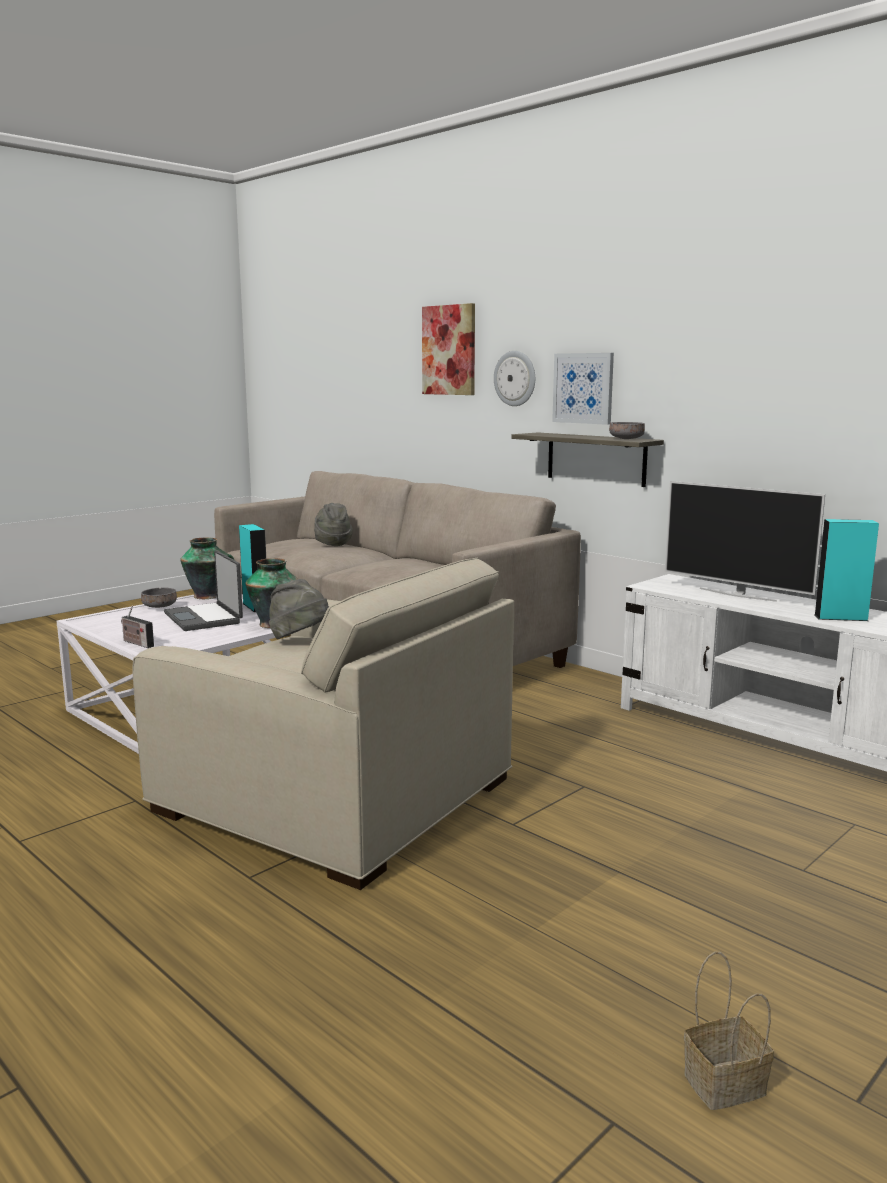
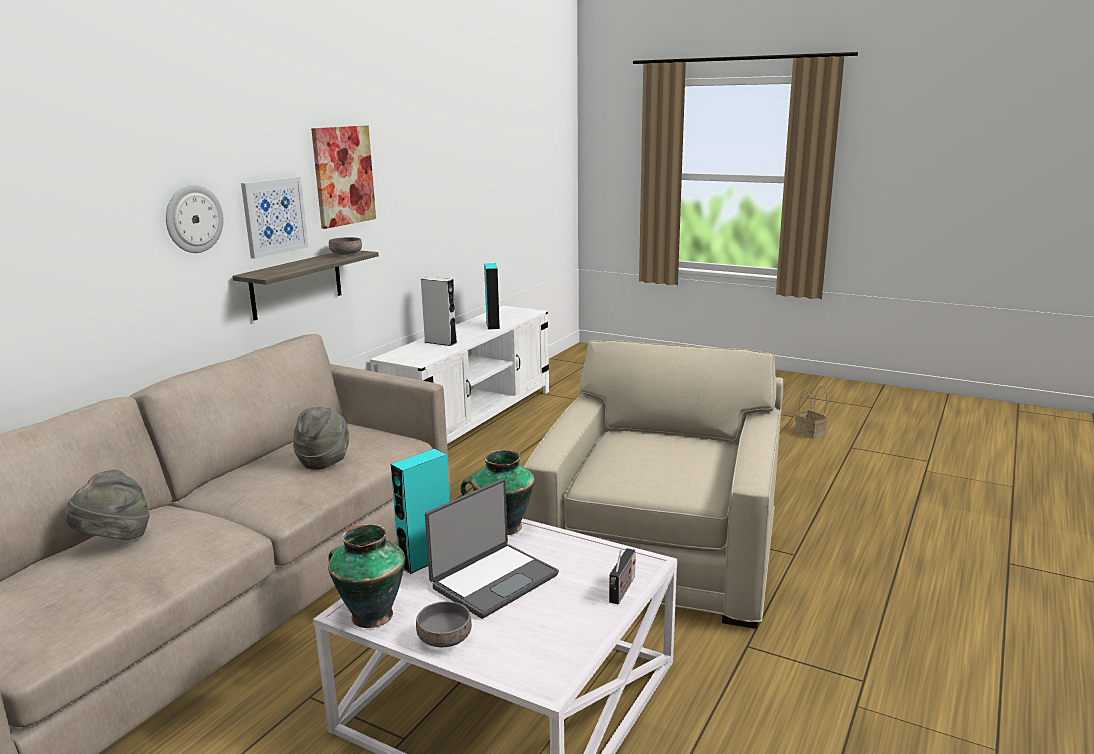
camera: 105 degrees left, 5 degrees up
(300, 640) = (613, 470): grey hat -> grey hat (324, 460)
(449, 350) = (76, 194): picture -> picture (343, 176)
(737, 594) = (440, 342): television -> grey speaker

